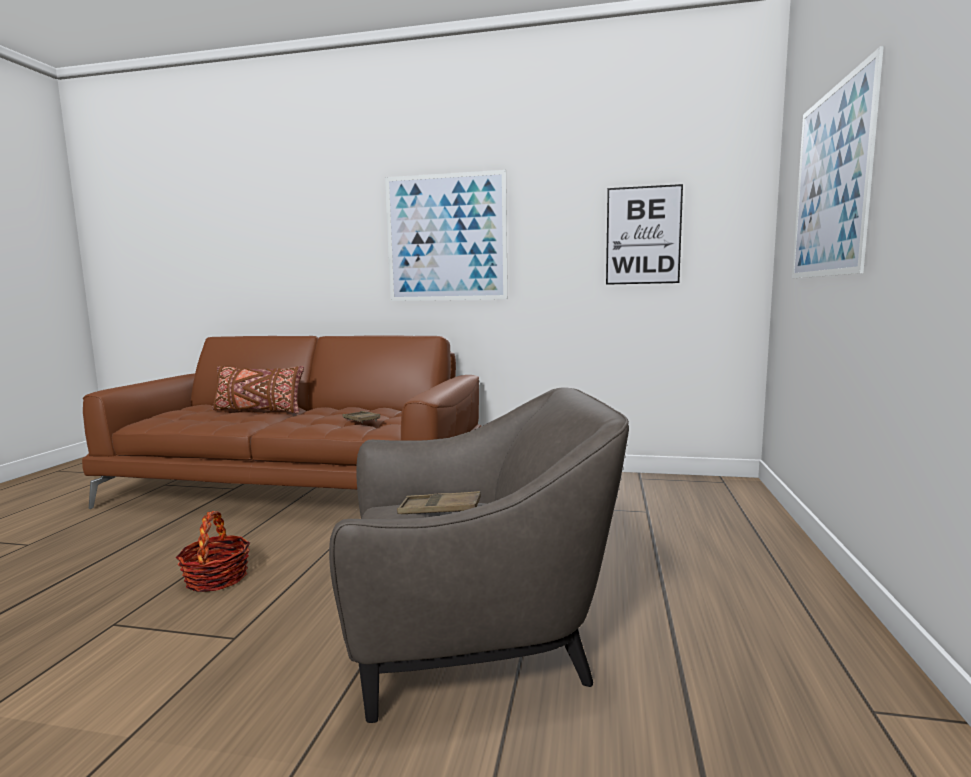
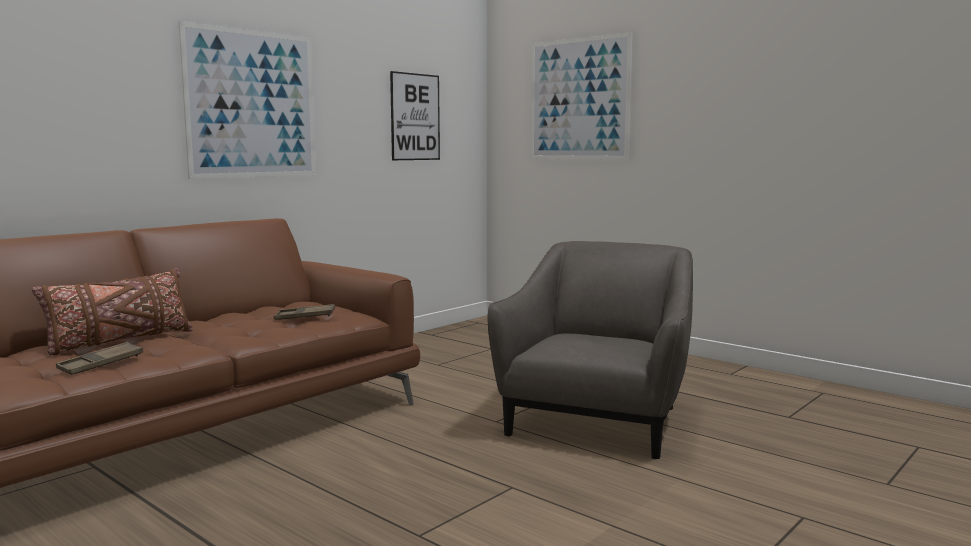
camera: 60 degrees left, 0 degrees up
(216, 578) = (382, 488): basket -> none
(439, 509) = (574, 337): brown tray -> brown tray (101, 364)

